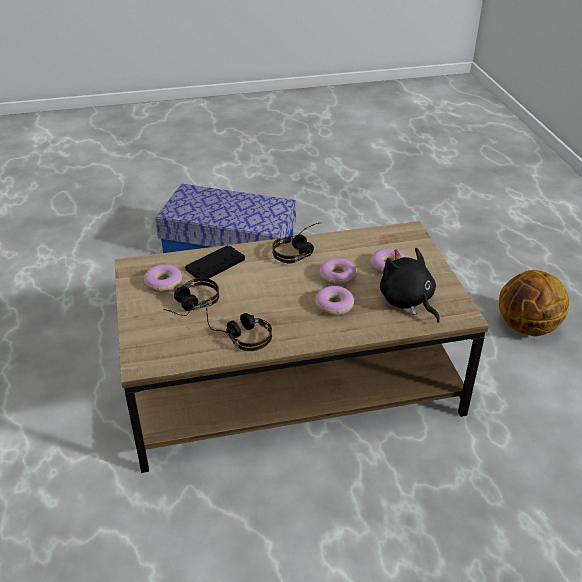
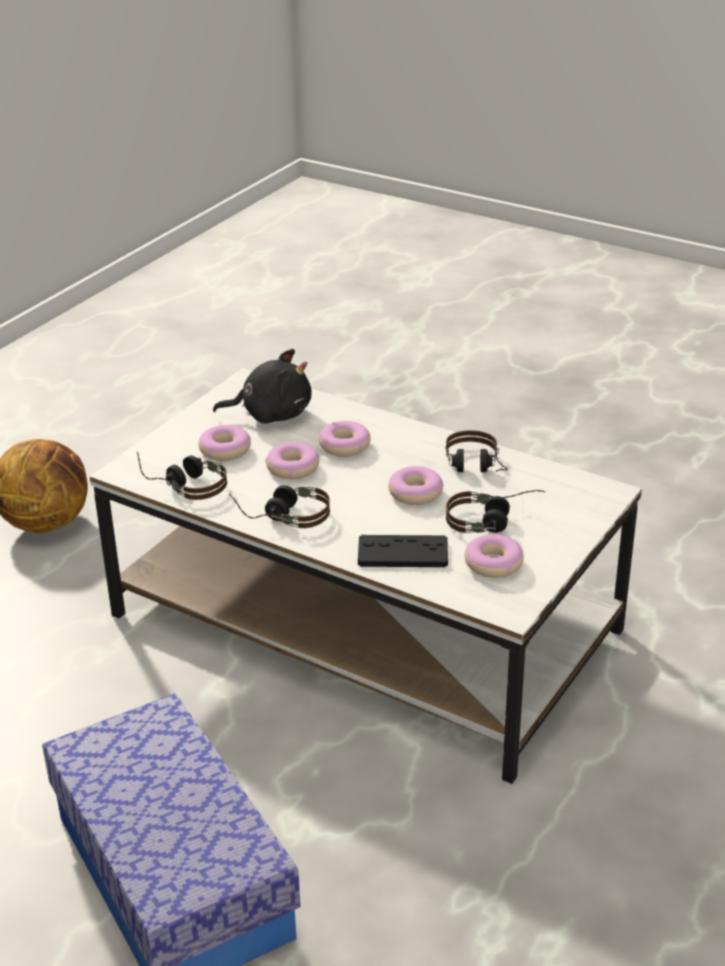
camera: 135 degrees left, 5 degrees down
(253, 299) = (415, 493): none -> donut
(288, 380) = (368, 623): brown coffee table -> white coffee table
(372, 239) = (183, 483): none -> headphones
(407, 301) = (271, 414): black plush toy -> black plush toy turned 105 degrees counterclockwise

